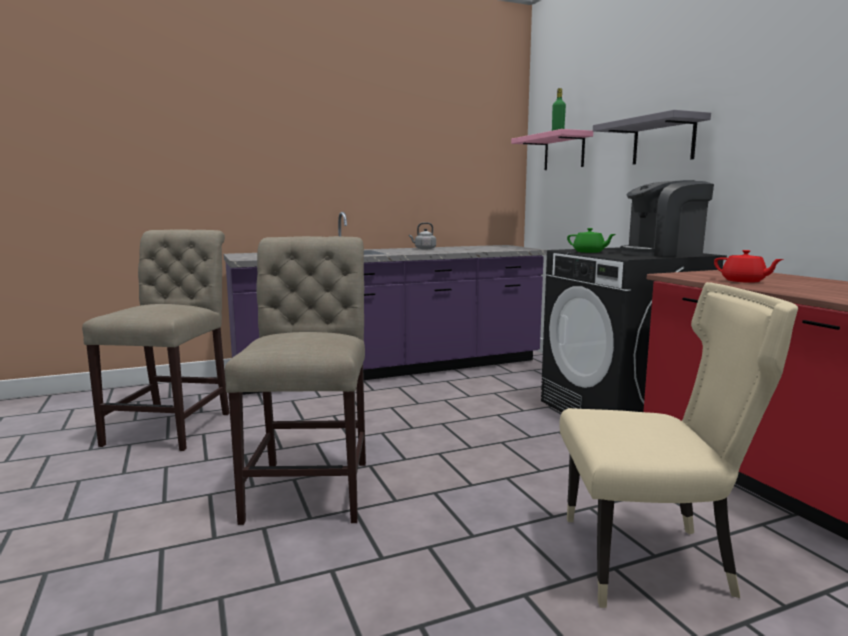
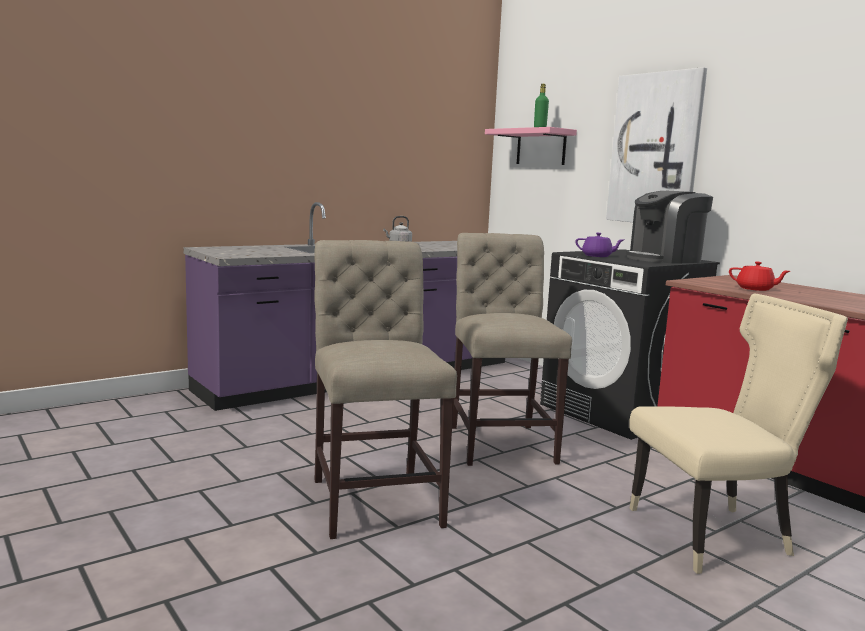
camera: 15 degrees left, 0 degrees up
(174, 426) = (168, 447): beige chair -> beige chair (500, 441)
(589, 252) = (597, 256): green teapot -> purple teapot
(663, 141) = (655, 149): grey shelf -> picture

